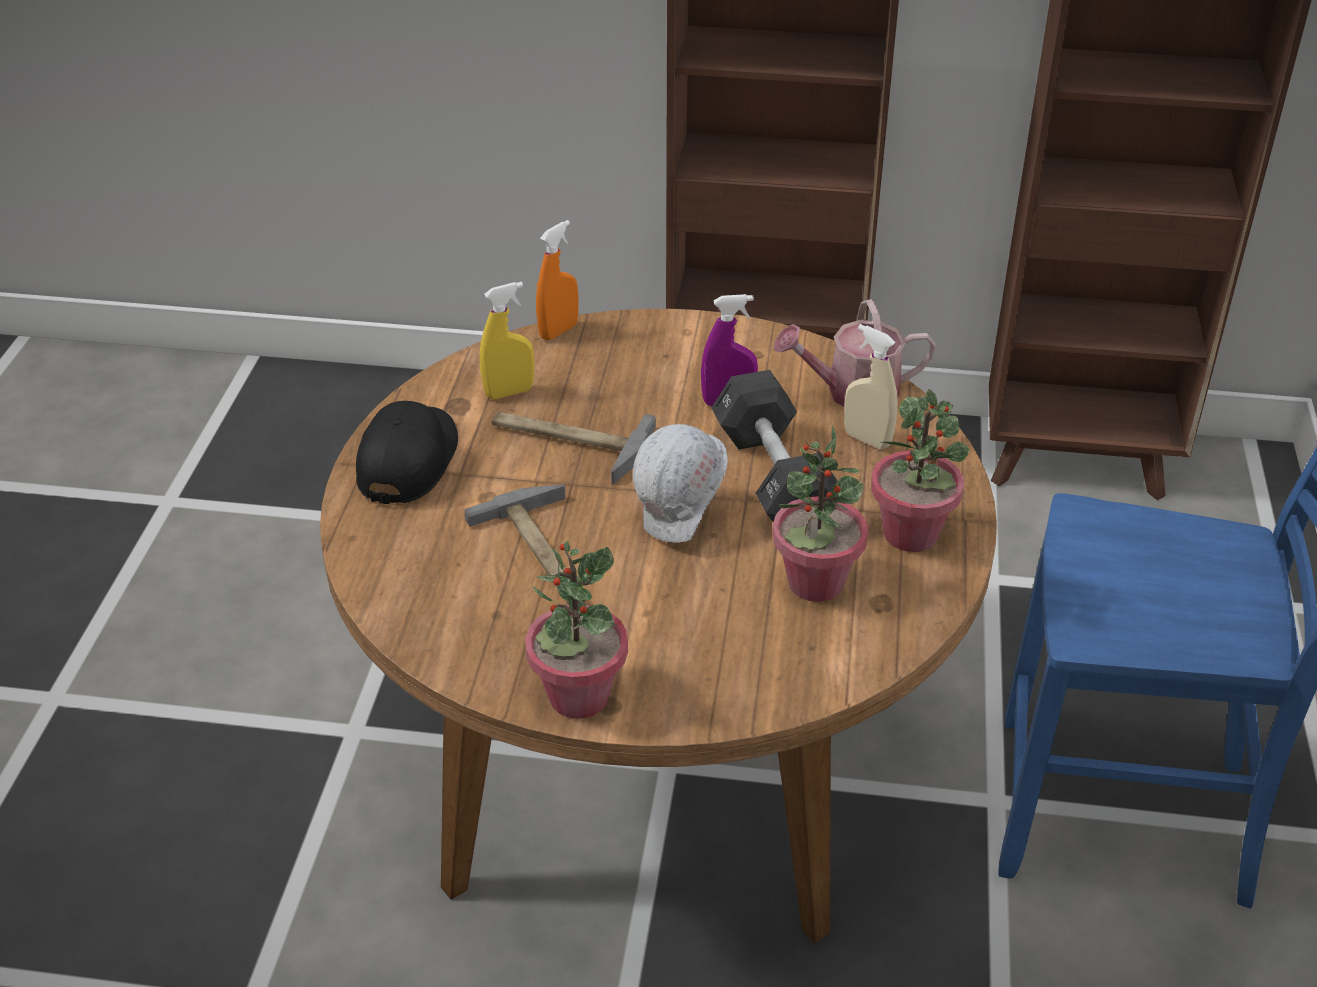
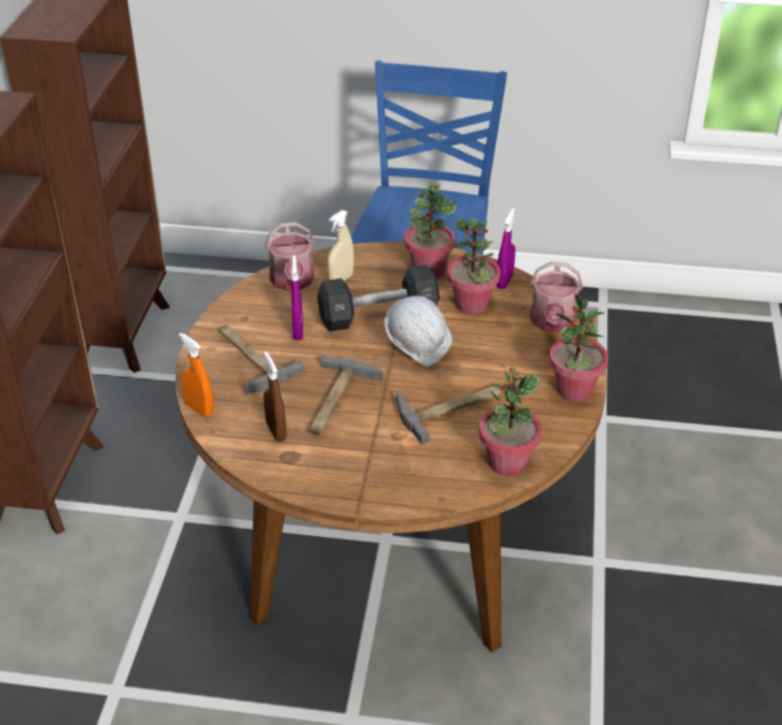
camera: 90 degrees left, 0 degrees up
(408, 460) = (355, 477): black cap -> none
(412, 605) = (507, 463): none -> potted plant
(509, 392) = (276, 431): yellow spray bottle -> brown spray bottle
(664, 363) = (249, 358): none -> hammer
(768, 682) = (552, 323): none -> watering can
(891, 627) = (504, 281): none -> purple spray bottle

